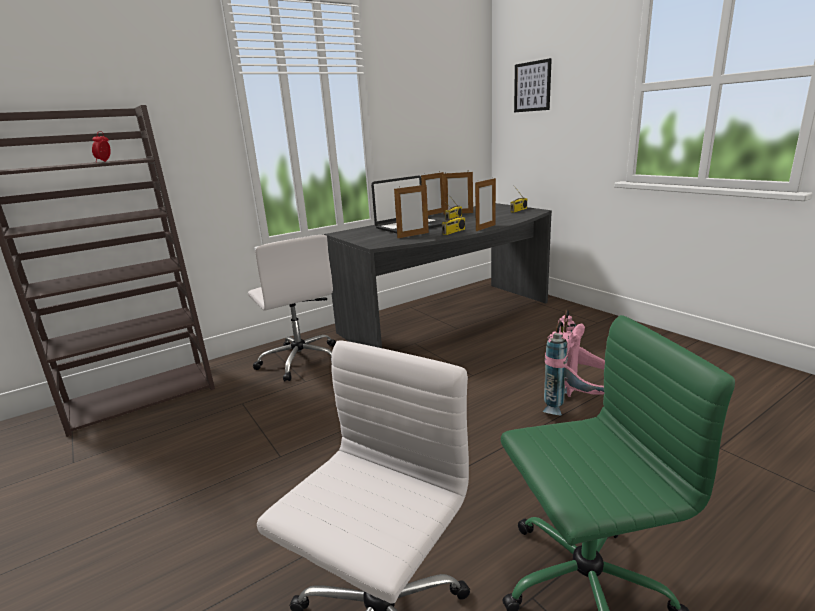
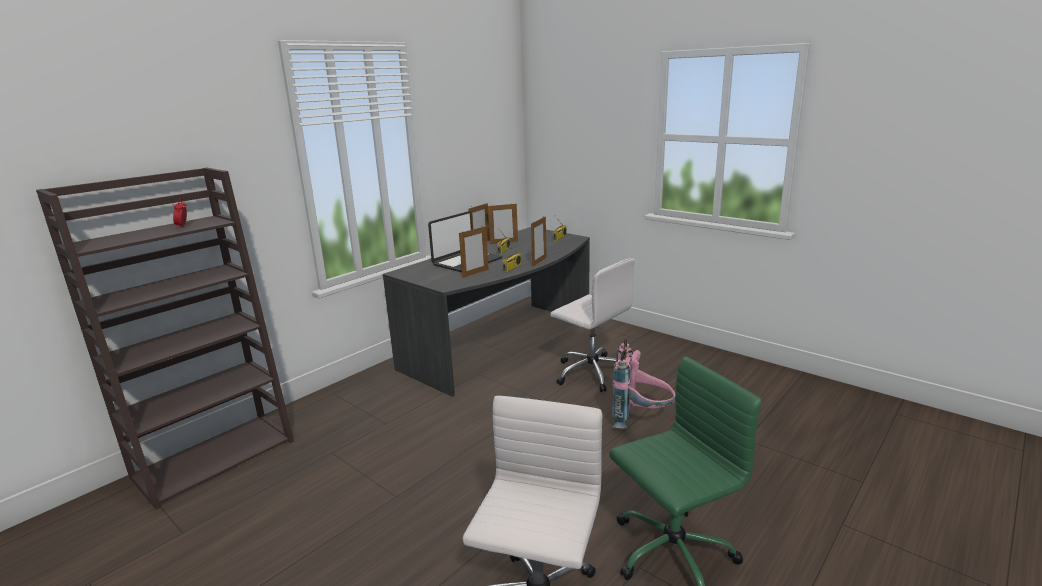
camera: 15 degrees left, 0 degrees up
(300, 360) = (370, 402): white office chair -> white office chair (591, 372)
(532, 86) = (564, 121): picture -> none

